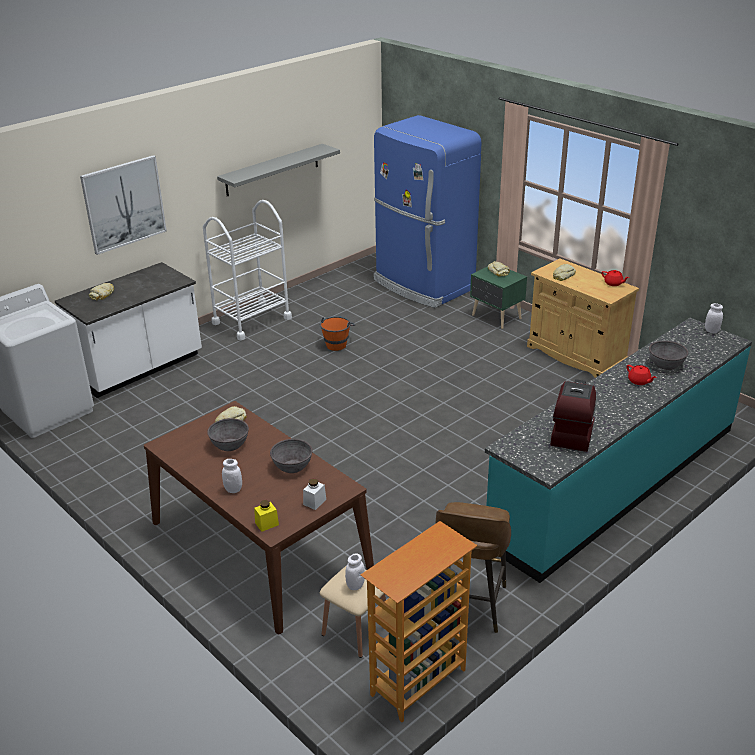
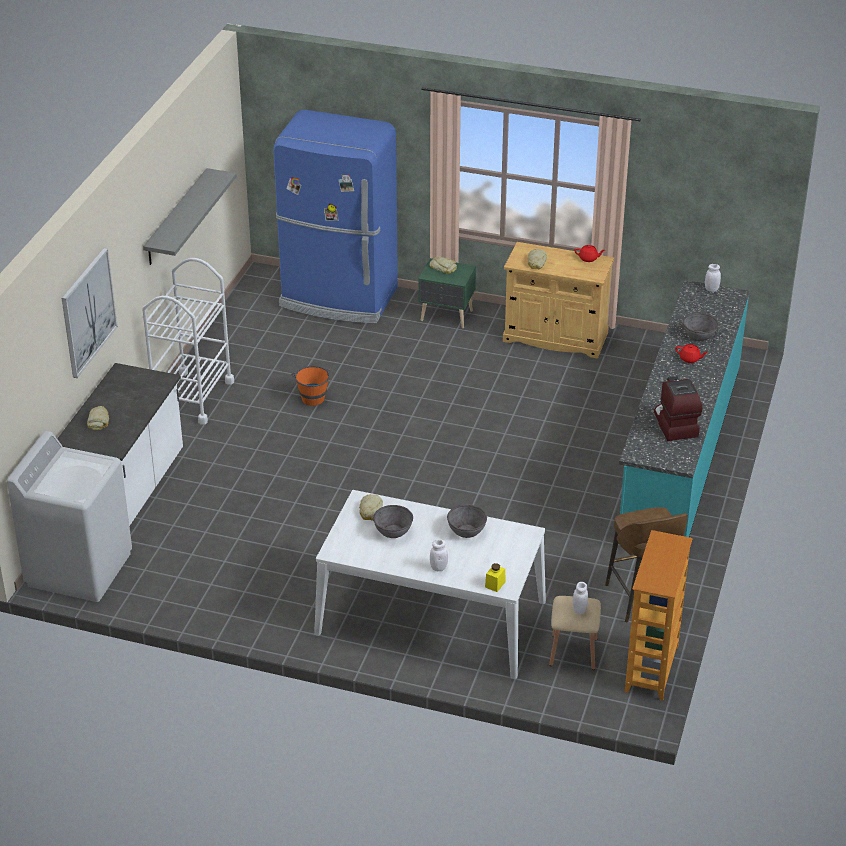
camera: 30 degrees left, 5 degrees up
(259, 545) = (431, 617): brown dining table -> white dining table
(314, 502) = (515, 553): white jar -> none

